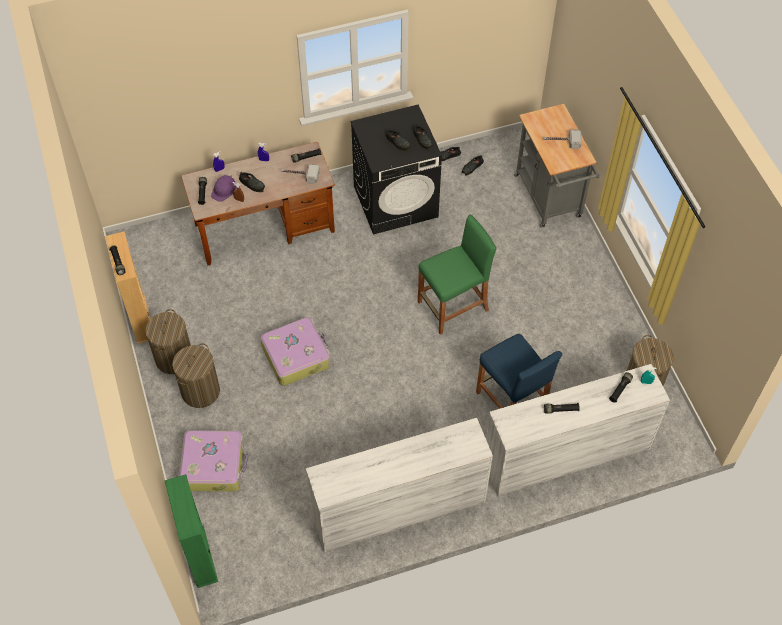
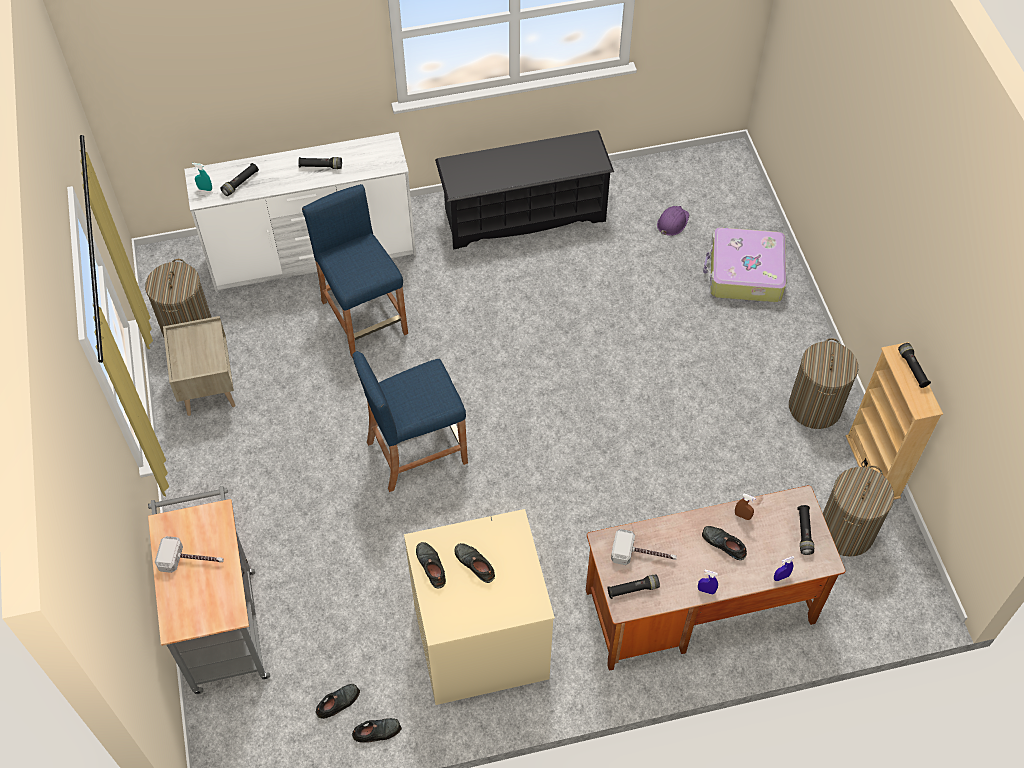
camera: 175 degrees left, 0 degrees up
(200, 391) = (772, 361): laundry basket -> laundry basket (846, 532)
(200, 556) = (750, 184): green bookcase -> none
(224, 190) = (768, 536): purple hard hat -> purple hard hat (672, 222)
(296, 355) = (644, 398): suitcase -> none
(396, 201) = (479, 642): black washing machine -> beige washing machine
(398, 507) = (524, 215): white dresser -> black shoe rack
(453, 306) = (416, 452): green stool -> blue stool
(611, 340) = (207, 387): none -> beige nightstand

